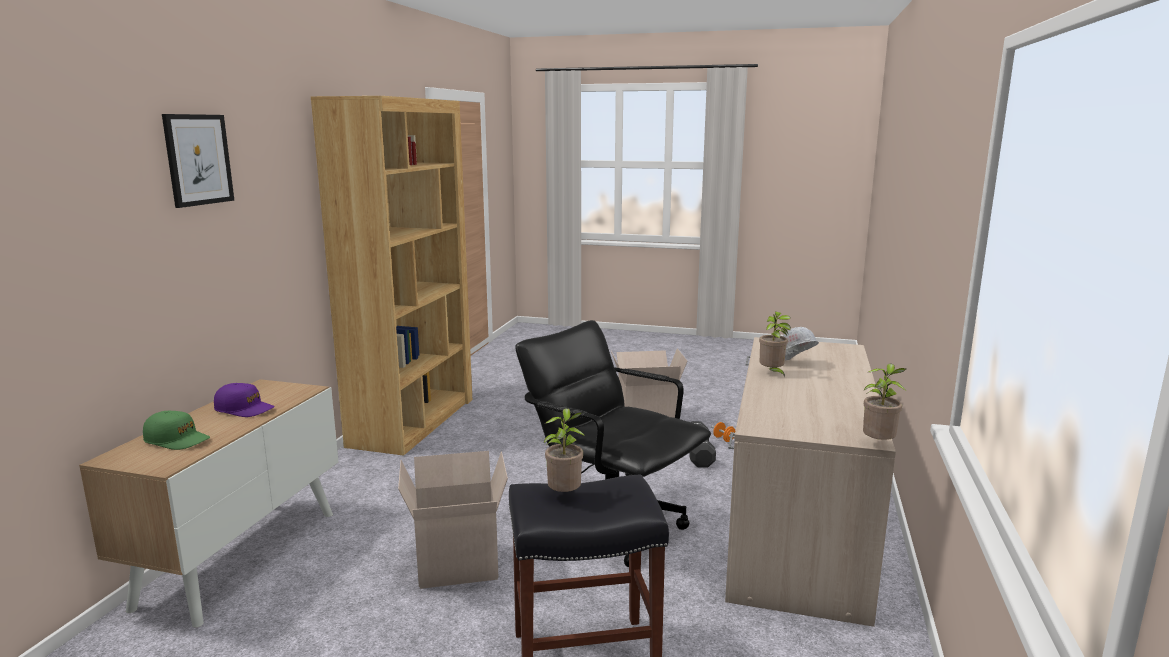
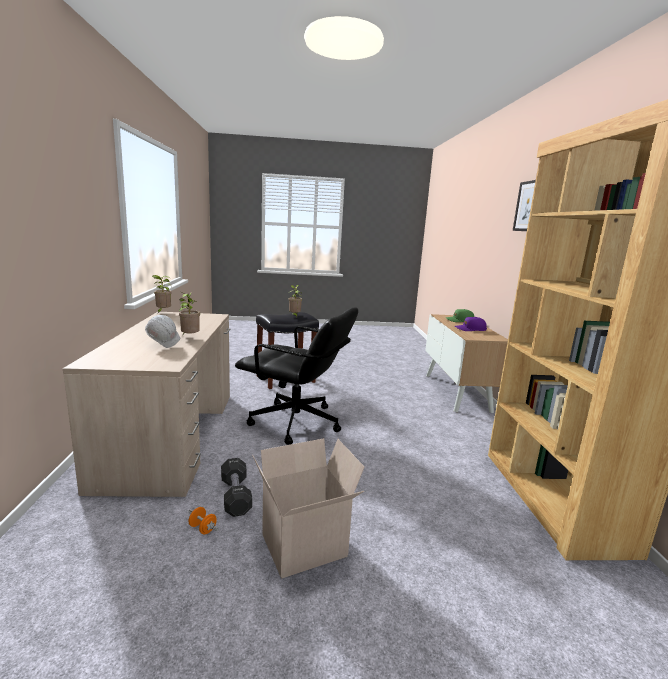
camera: 160 degrees right, 0 degrees up
(456, 567) = (360, 397): cardboard box -> none

